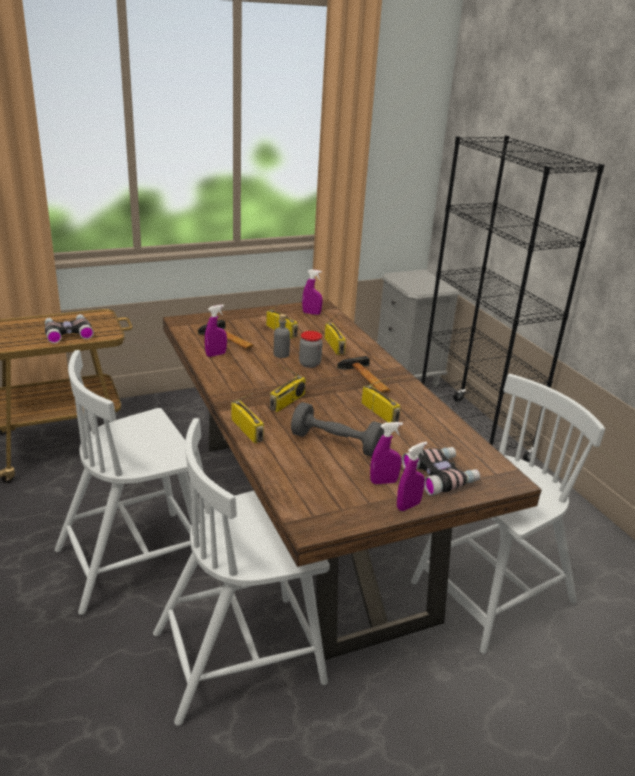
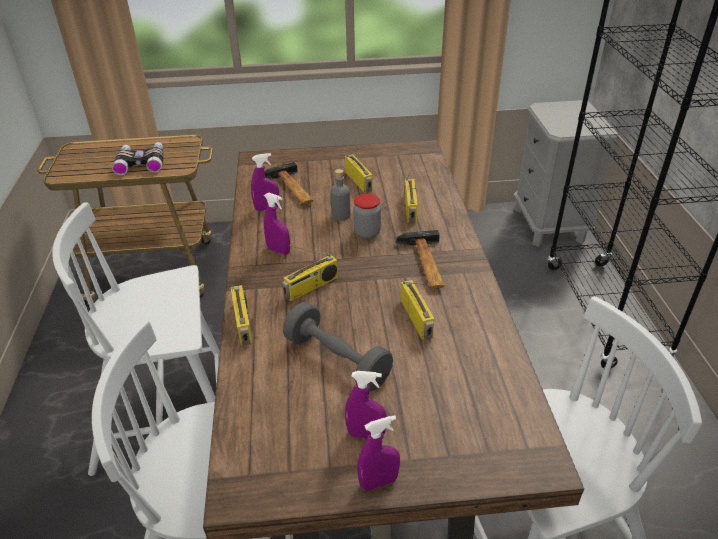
camera: 20 degrees right, 10 degrees up
(311, 313) = (407, 158): purple spray bottle -> purple spray bottle (278, 250)
(441, 476) = (447, 437): binoculars -> none

